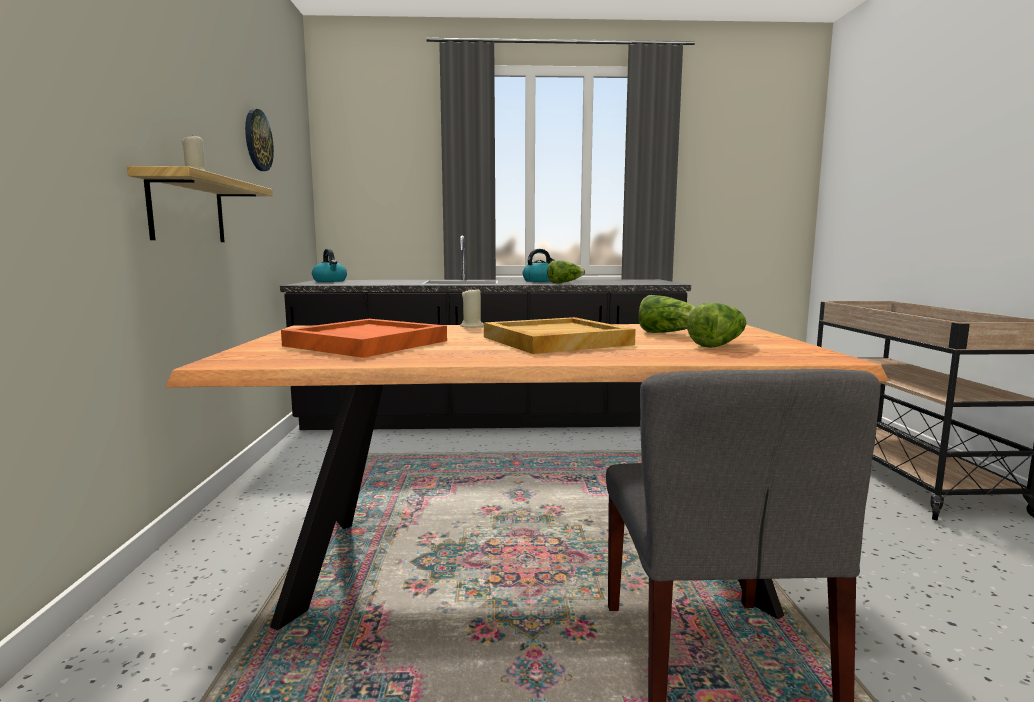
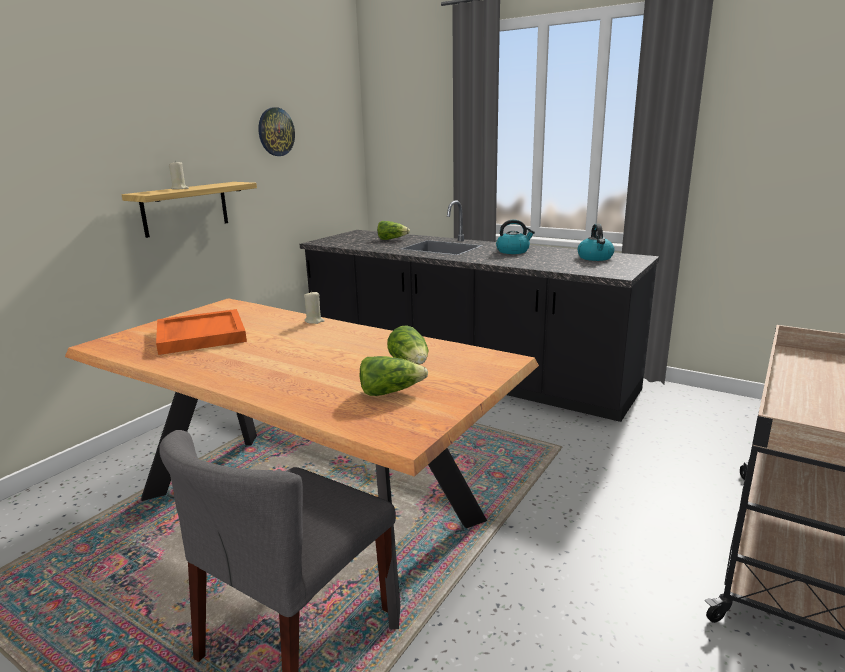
camera: 35 degrees right, 10 degrees up
(330, 281) = (354, 235): kettle -> kettle (595, 258)
(555, 341) = (303, 357): beige tray -> none
(564, 283) = (518, 260): lettuce -> lettuce (392, 239)

